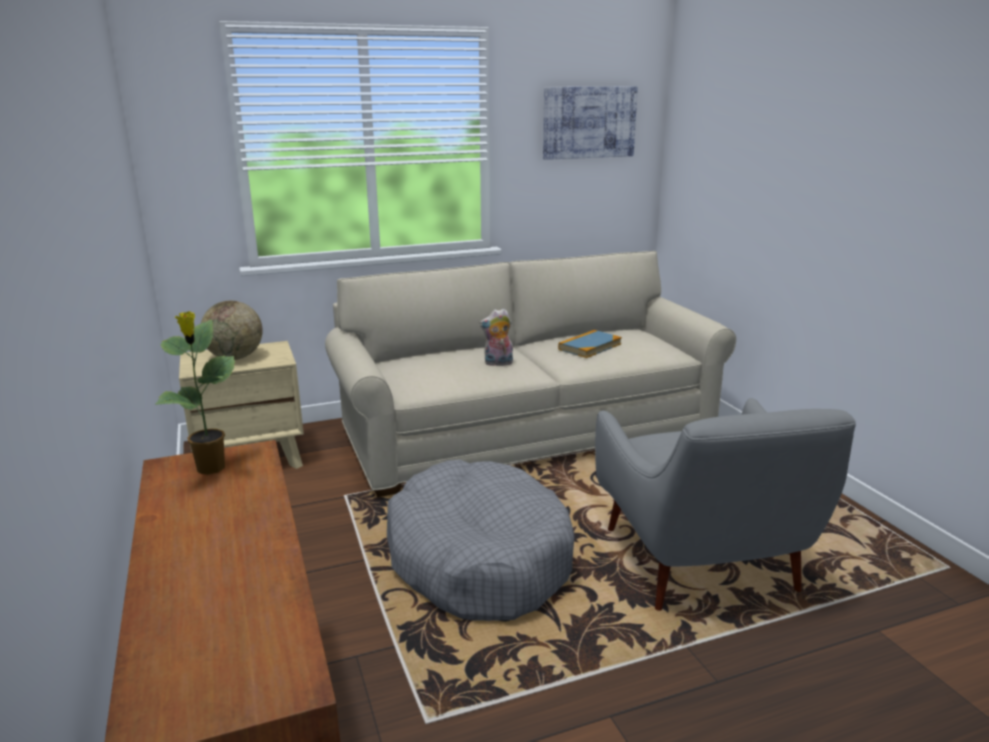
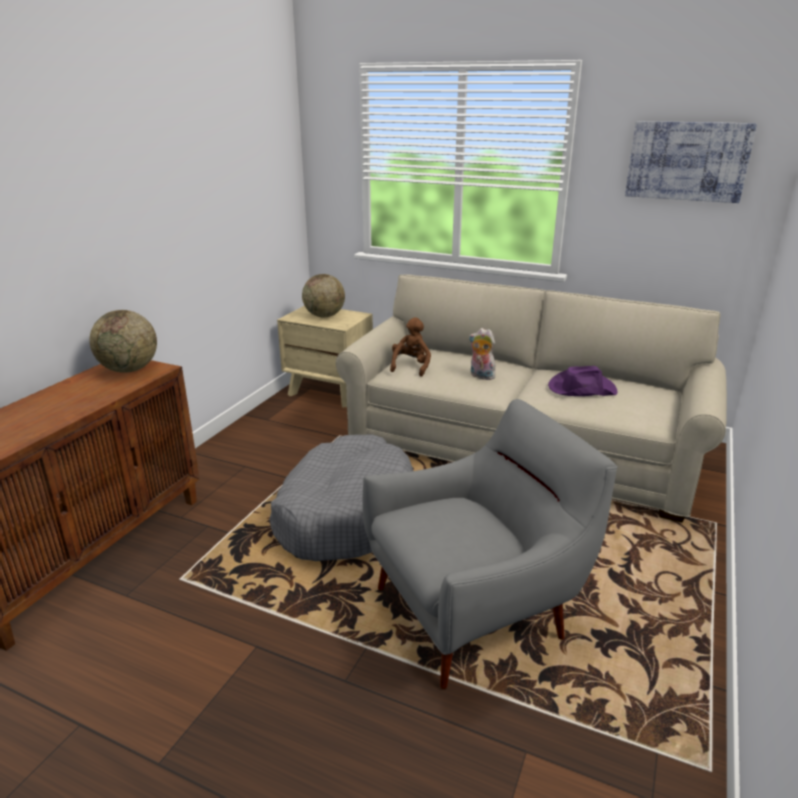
camera: 45 degrees right, 5 degrees up
(211, 469) = (129, 369): potted plant -> globe
(418, 377) = (411, 366): none -> brown plush toy
(589, 346) = (581, 389): book -> purple hat
(702, 565) = (476, 609): grey armchair -> grey armchair turned 150 degrees counterclockwise

